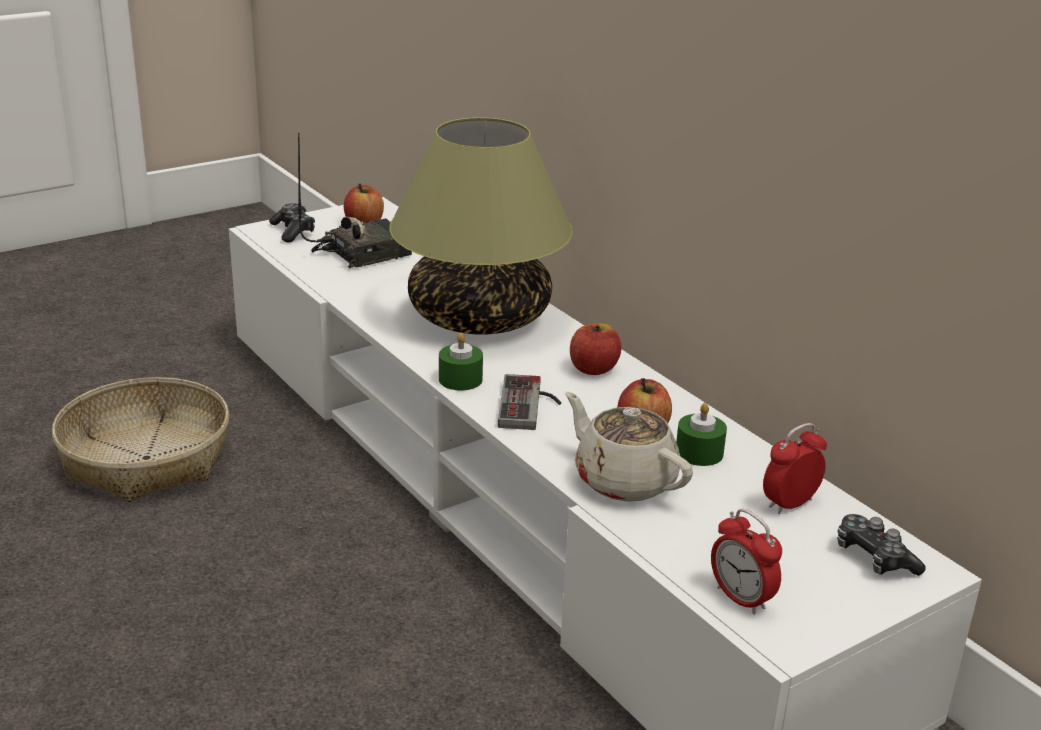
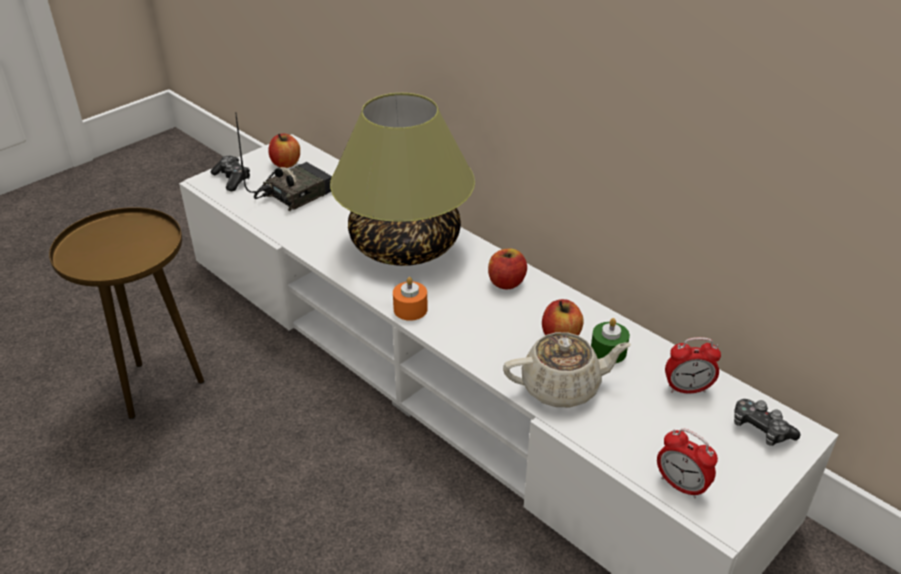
camera: 10 degrees left, 10 degrees up
(146, 458) = (157, 387): basket -> brown side table
(460, 379) = (410, 309): green candle -> orange candle
(531, 405) = (471, 326): game controller -> none
(623, 480) = (562, 387): beige teapot -> beige teapot turned 135 degrees clockwise
(789, 504) = (687, 389): alarm clock -> alarm clock turned 135 degrees counterclockwise

